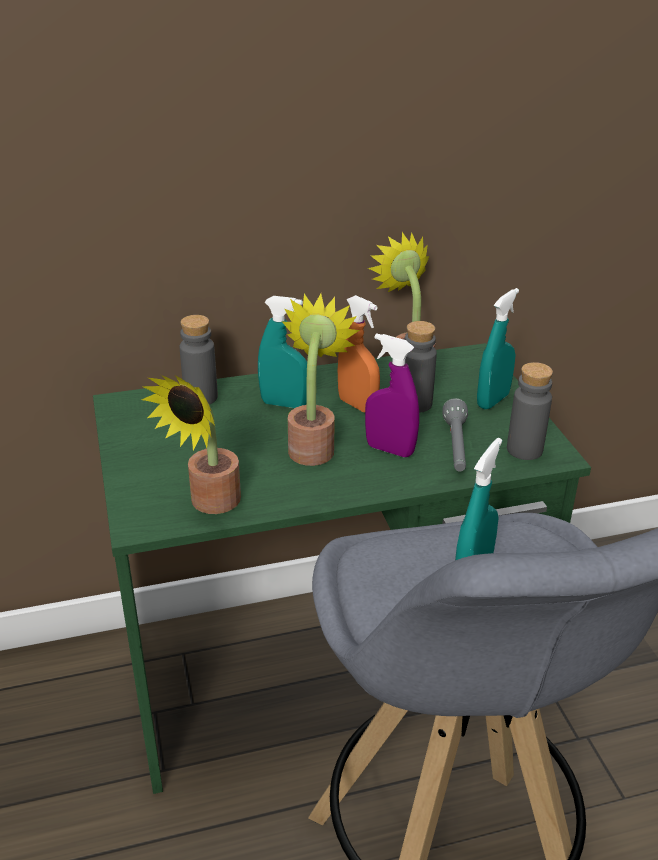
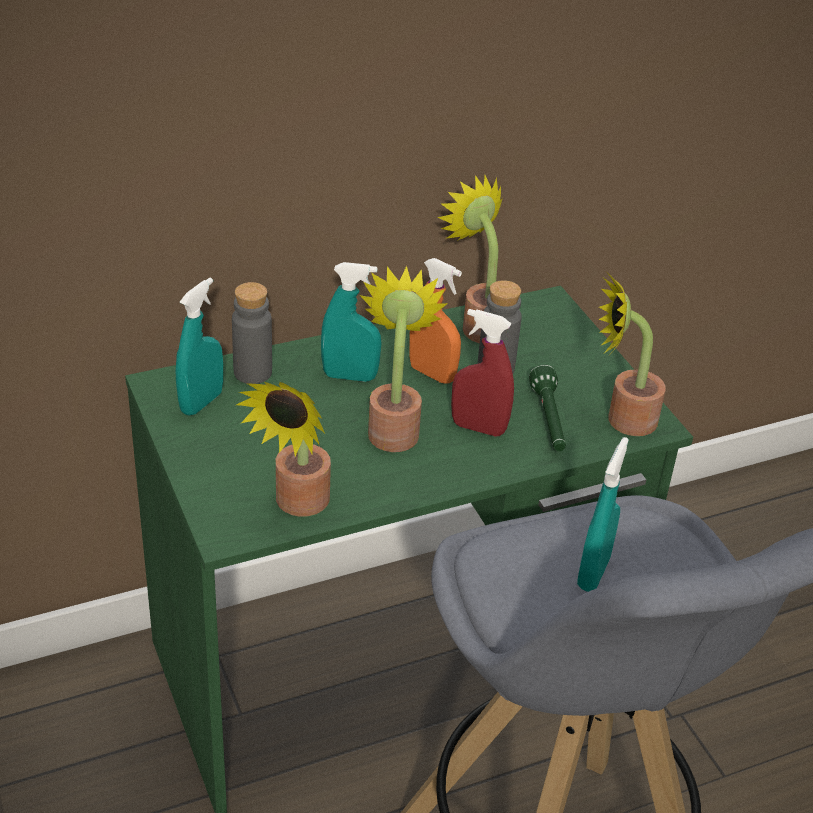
camera: 10 degrees left, 5 degrees up
(389, 450) = (478, 428): purple spray bottle -> red spray bottle
(456, 447) = (549, 421): grey flashlight -> green flashlight
(493, 400) = (579, 360): turquoise spray bottle -> turquoise spray bottle (201, 402)
(524, 449) = (621, 420): grey bottle -> potted plant

